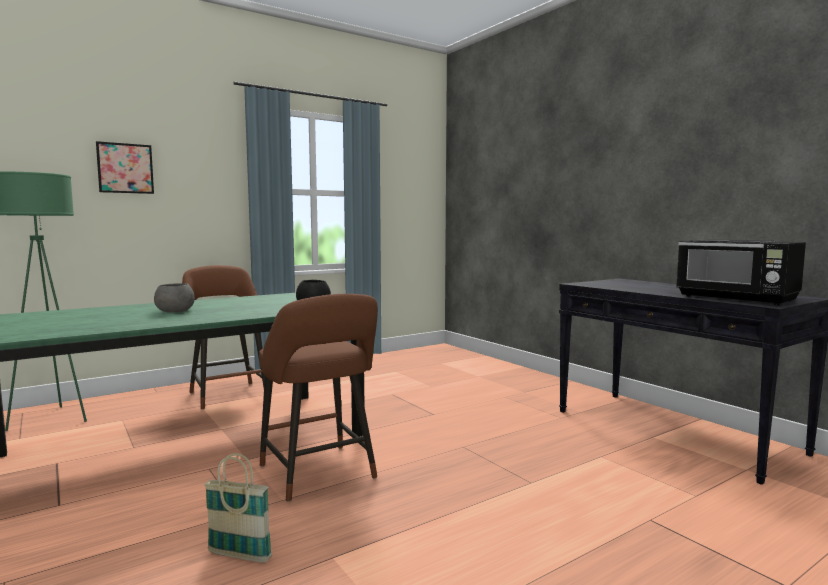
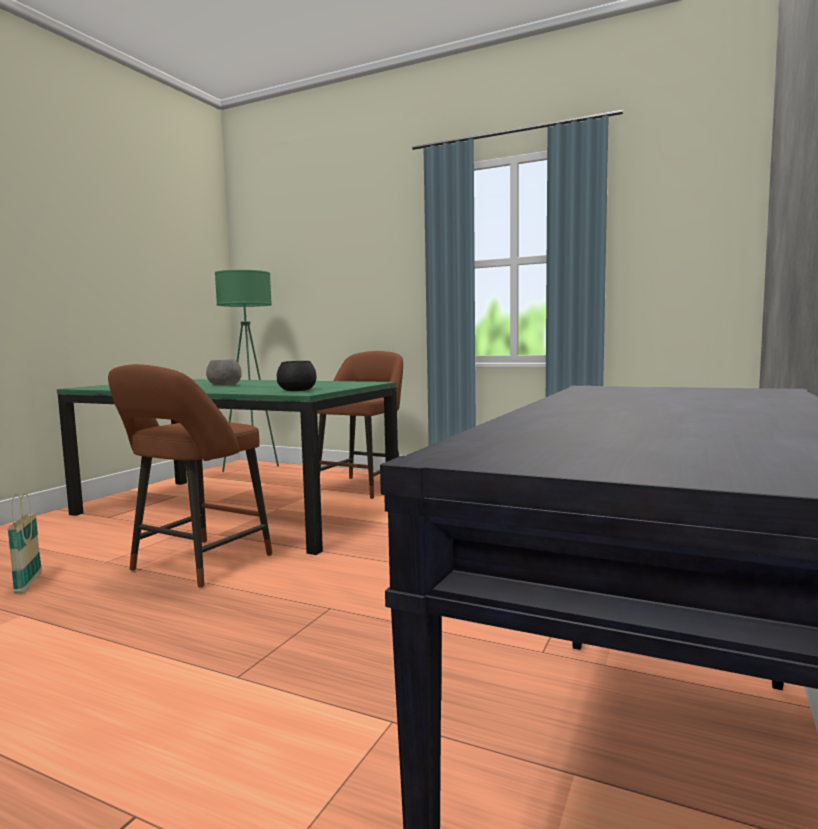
camera: 60 degrees right, 0 degrees up
(125, 168) = (330, 259): picture -> none
(737, 299) = (565, 437): black microwave -> none

